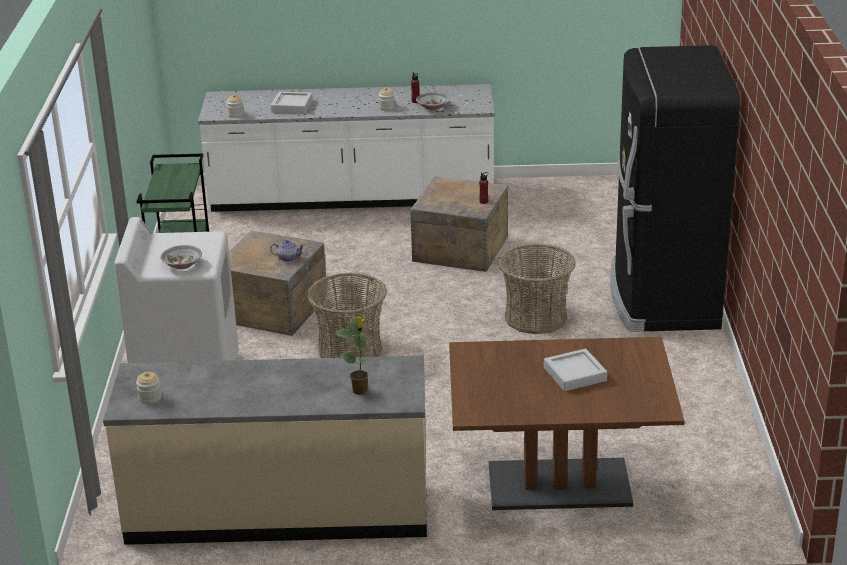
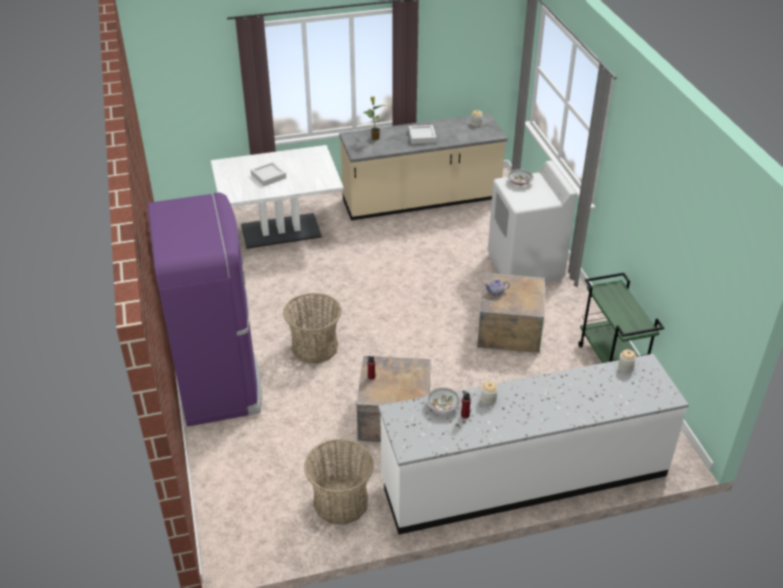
camera: 165 degrees right, 10 degrees up
(292, 106) = (582, 388): grey tray -> grey tray (422, 137)
(350, 349) = (435, 302): basket -> basket (341, 502)
(559, 485) = (281, 231): brown dining table -> white dining table
(662, 297) = (219, 382): black fridge -> purple fridge

